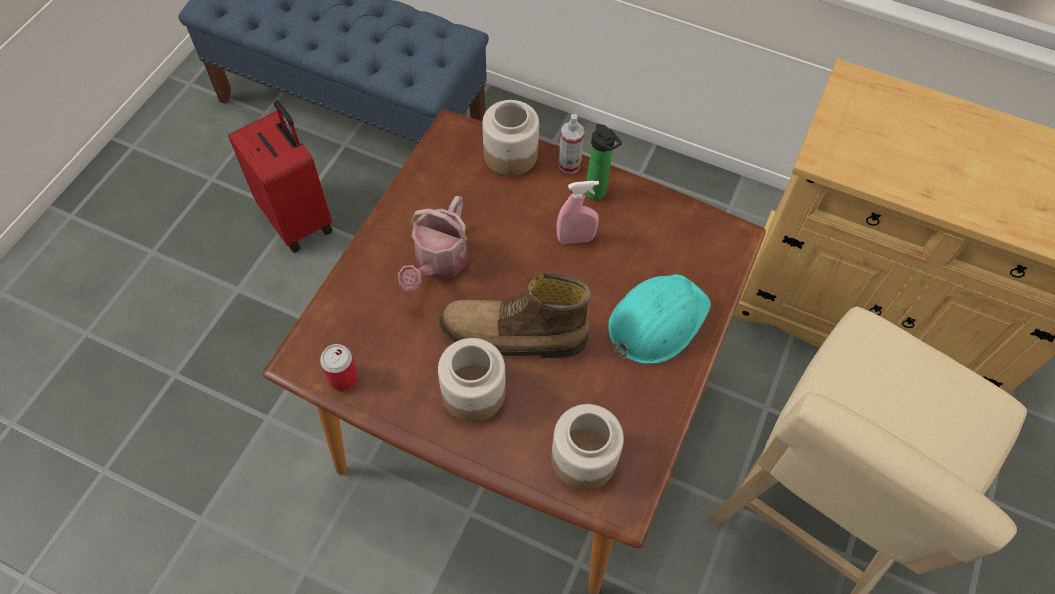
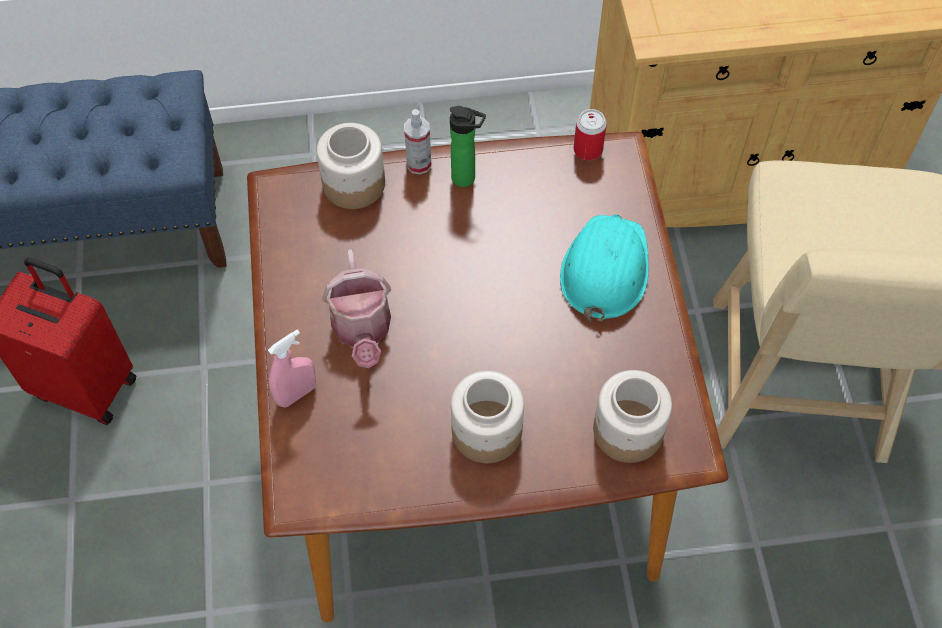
camera: 30 degrees left, 0 degrees up
(343, 378) = (351, 490): can -> can (588, 149)
(513, 336) = (485, 358): boot -> none
(575, 239) = (477, 234): pink spray bottle -> pink spray bottle (296, 394)

